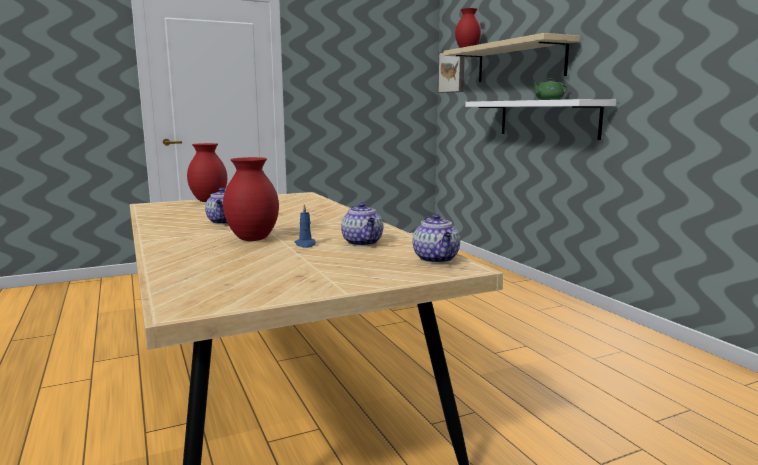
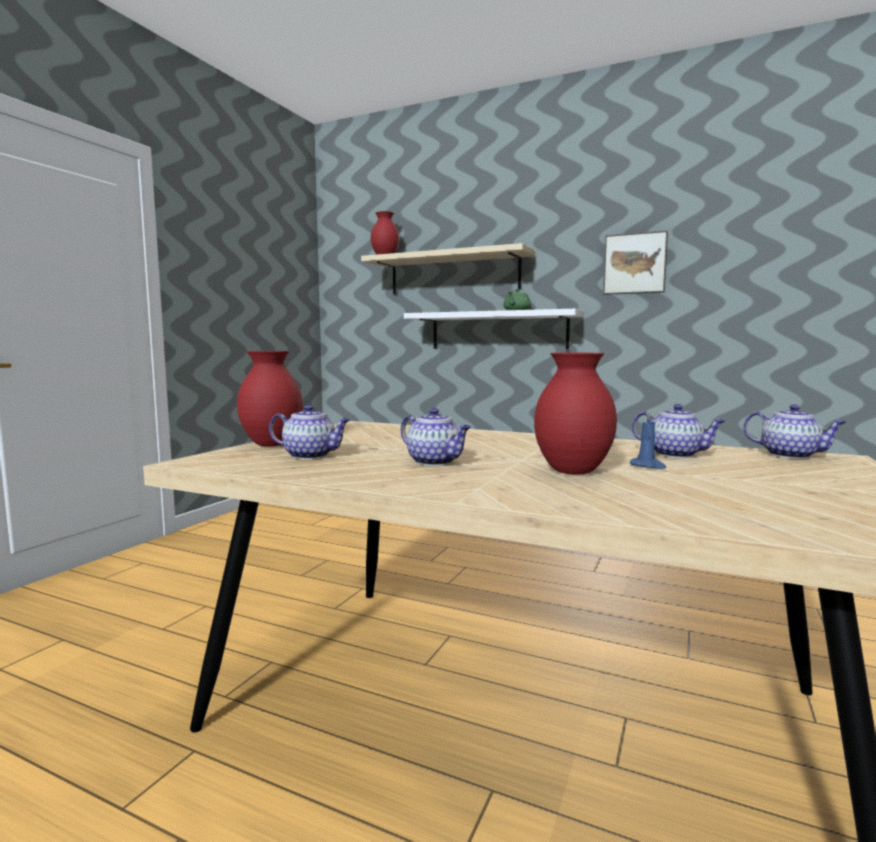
camera: 40 degrees left, 5 degrees down
(196, 209) = (311, 455): none -> teapot
(452, 71) = (347, 281): picture -> picture (635, 264)

